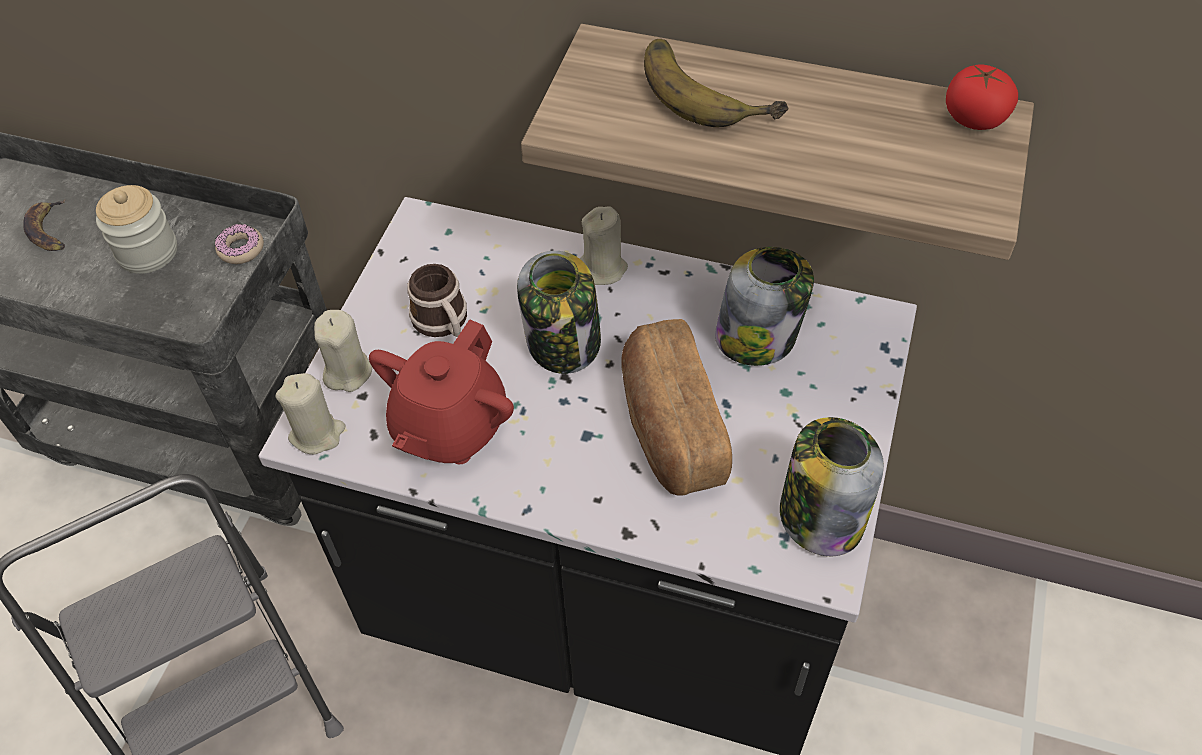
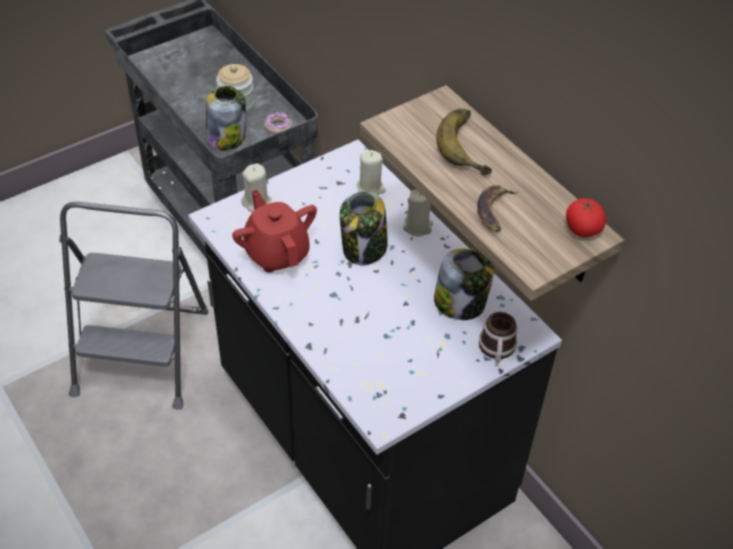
camera: 35 degrees right, 5 degrees down
(50, 230) = (204, 71): banana -> banana (494, 211)
(317, 434) = (219, 220): beige candle -> beige candle (370, 188)
(443, 323) = (318, 206): mug -> mug (496, 350)
(449, 427) = (277, 253): red teapot -> red teapot turned 90 degrees clockwise
(670, 427) = (375, 315): bread -> none
(820, 516) = (404, 397): jar -> jar (226, 137)

